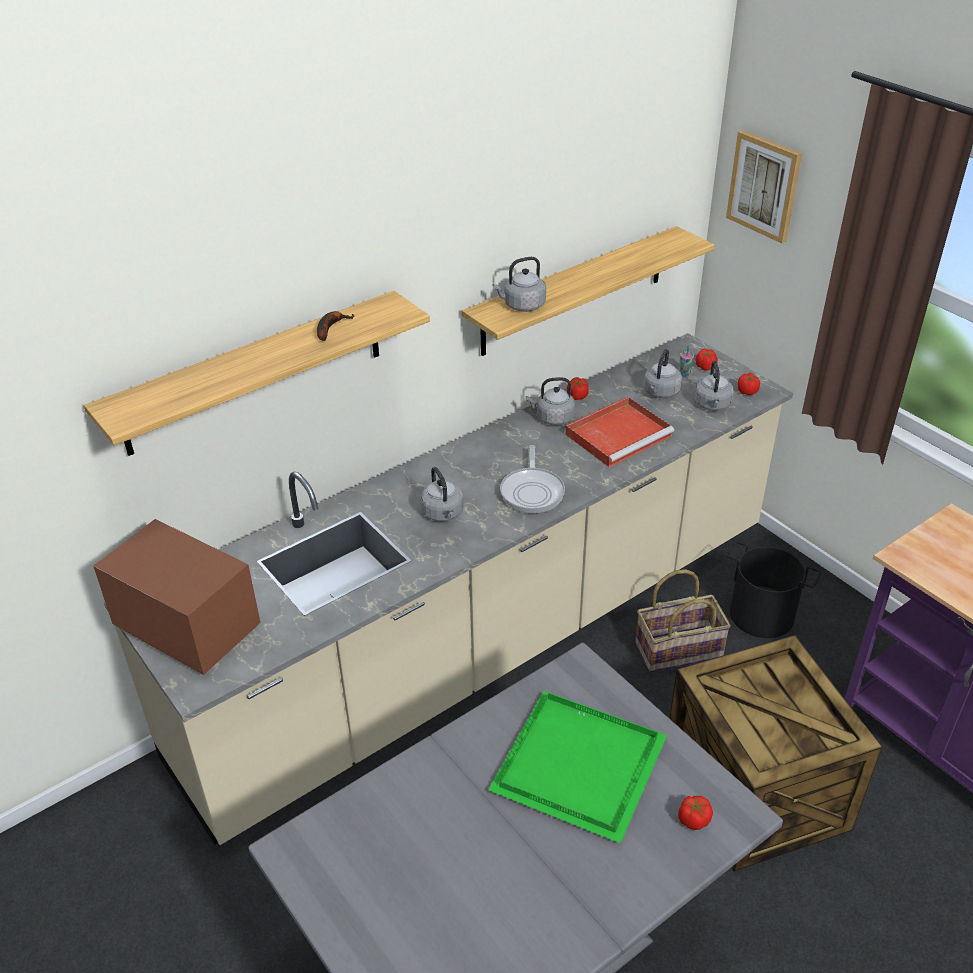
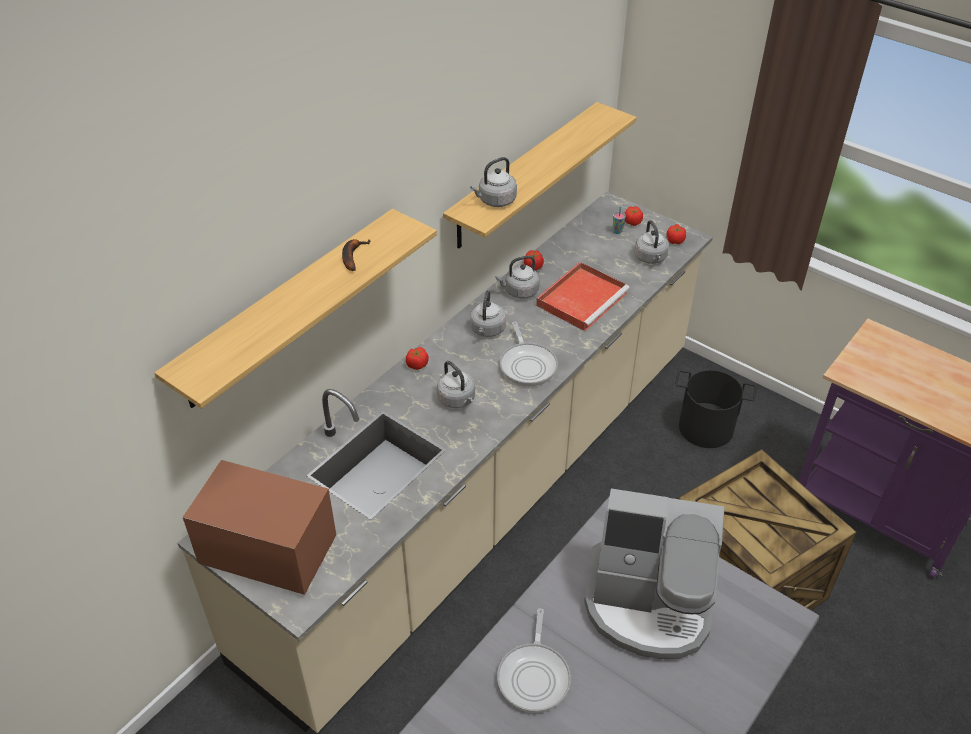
camera: 15 degrees left, 5 degrees up
(423, 814) = (534, 676): none -> frying pan
(582, 765) = (649, 603): green tray -> coffee machine
(660, 393) = (603, 253): grey kettle -> grey kettle (487, 330)
(678, 649) = (648, 471): basket -> none
(693, 820) = (752, 631): tomato -> tomato (417, 365)
(764, 186) = (673, 60): picture -> none

